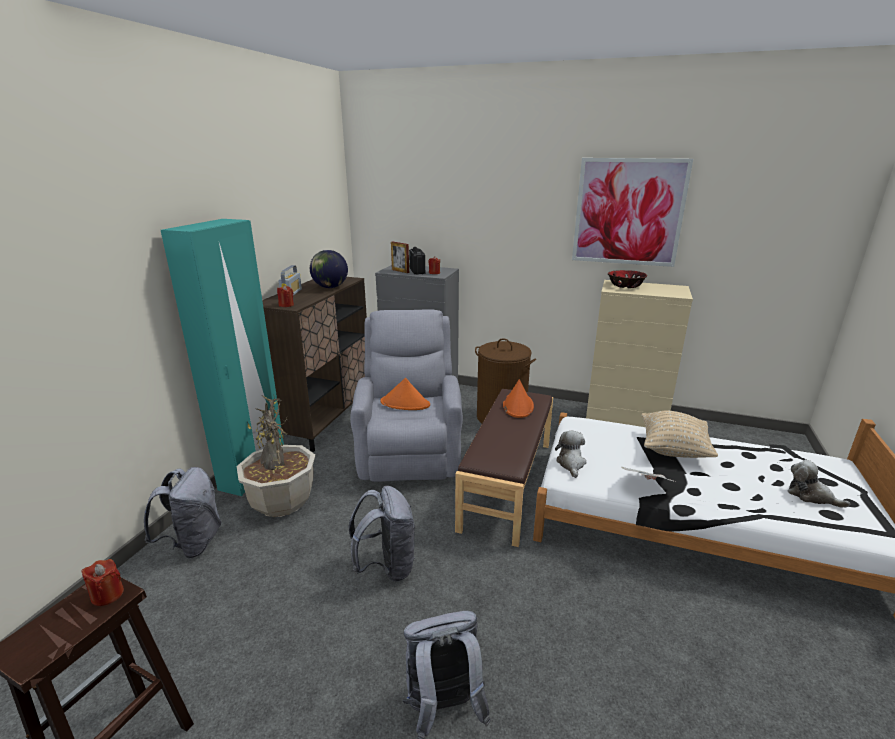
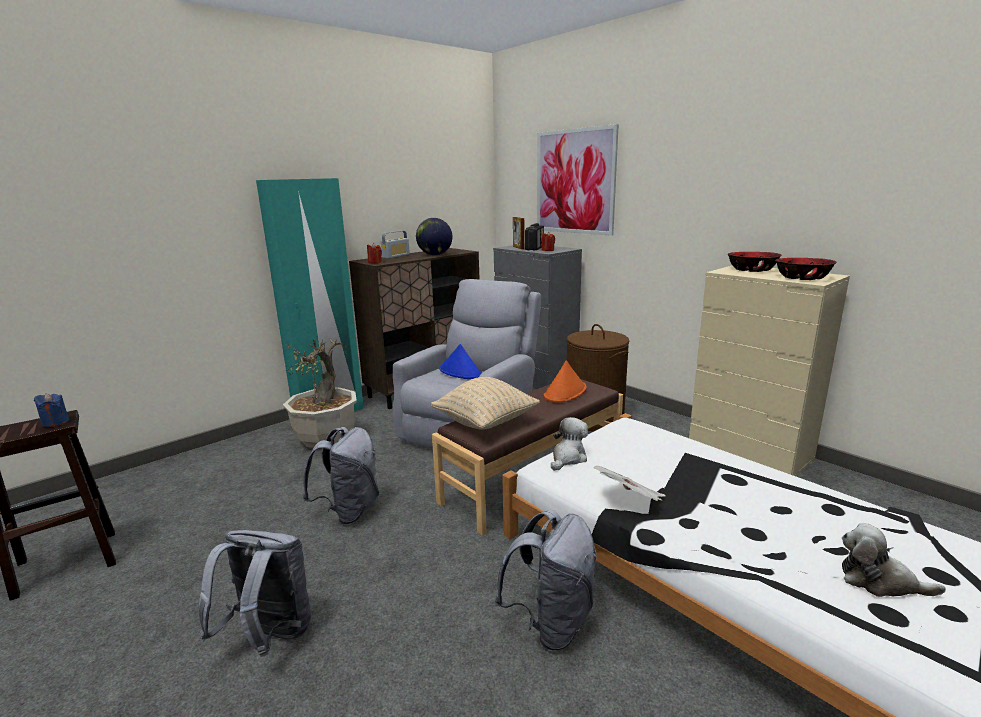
camera: 30 degrees right, 5 degrees down
(107, 595) = (55, 422): red candle -> blue candle
(193, 543) = (241, 450): grey backpack -> grey backpack (551, 623)
(405, 403) = (460, 372): orange hat -> blue hat
(628, 212) = (769, 176): picture -> picture (574, 182)
(668, 291) = (801, 277): none -> bowl
(673, 449) = (719, 476): beige pillow -> beige pillow (485, 423)
(811, 496) = (879, 581): plush toy -> plush toy turned 45 degrees counterclockwise

